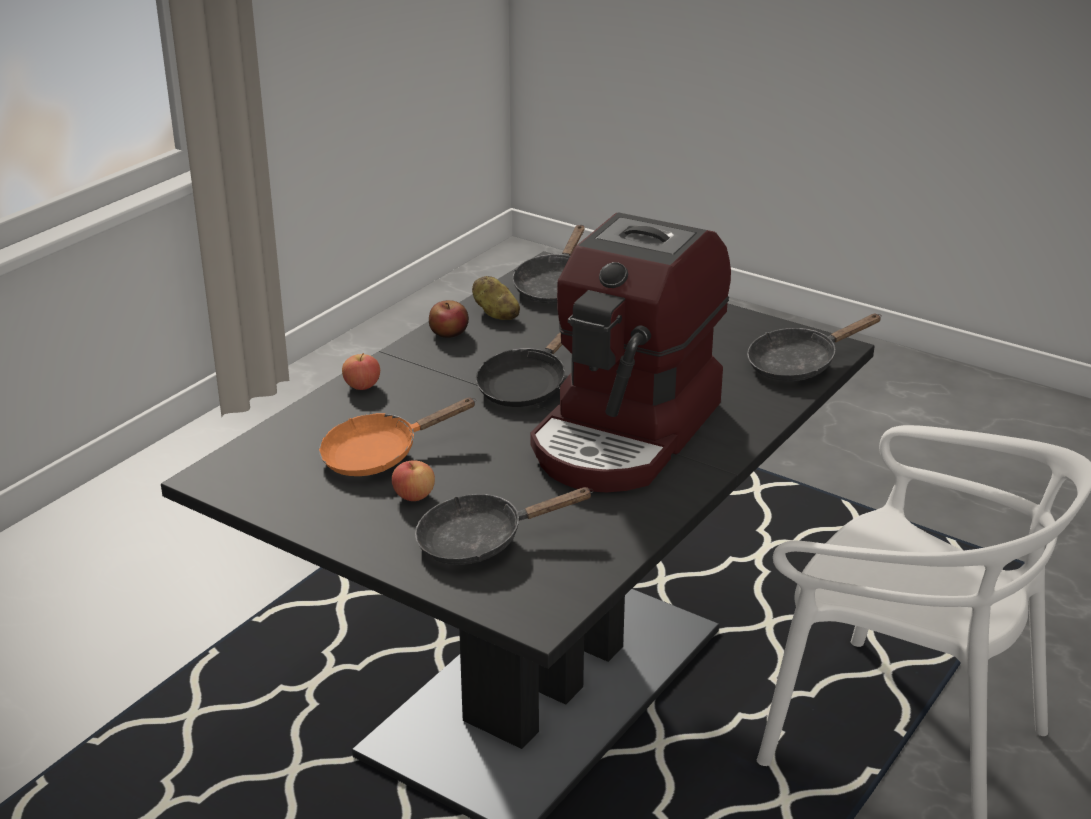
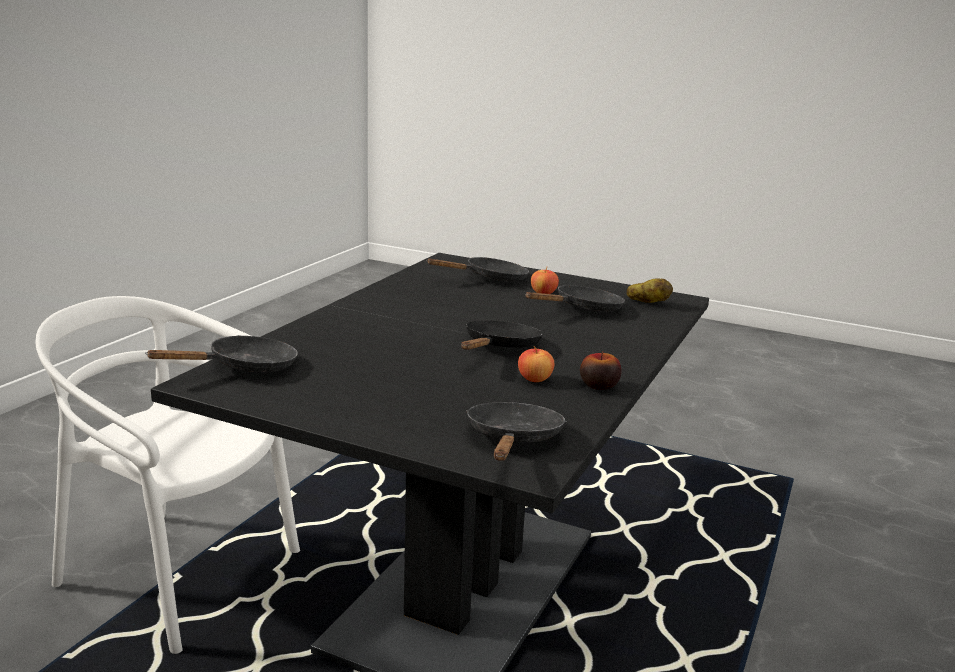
camera: 170 degrees right, 10 degrees down
(362, 386) = (637, 344): apple -> apple (535, 379)
(379, 455) = (583, 309): orange frying pan -> black frying pan
(495, 313) = (565, 406): potato -> potato (648, 303)
(627, 433) = (408, 321): coffee machine -> none

